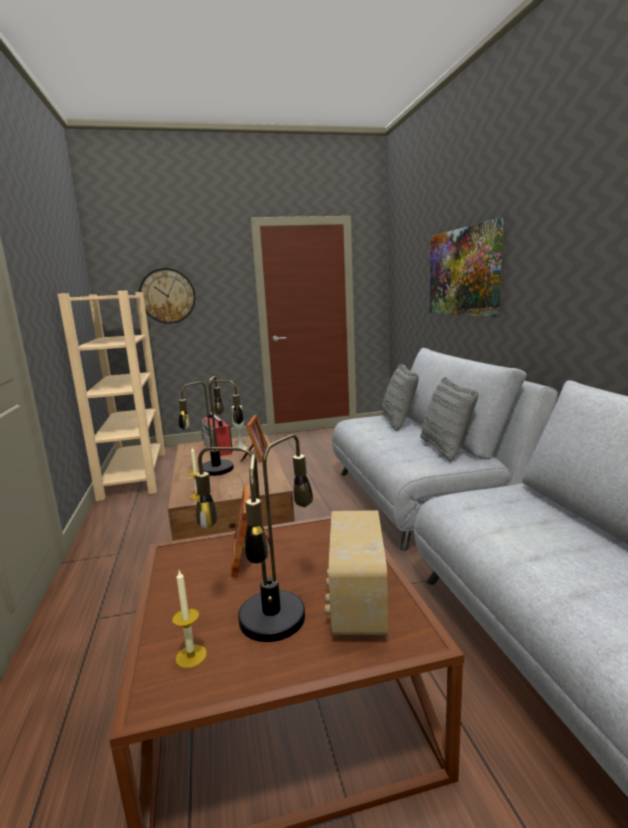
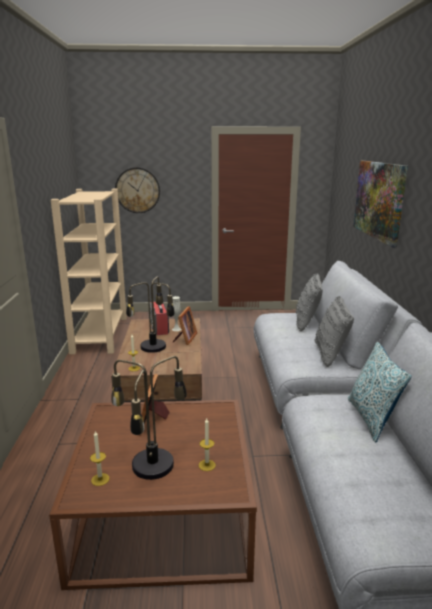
camera: 10 degrees right, 5 degrees up
(356, 603) = (207, 465): radio -> candle
(542, 509) = (371, 419): none -> pillow

